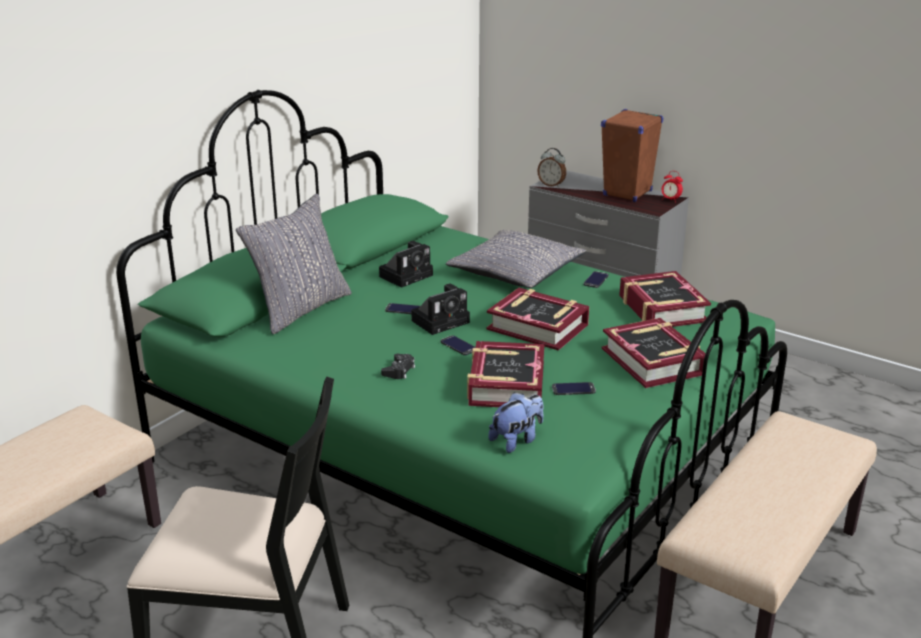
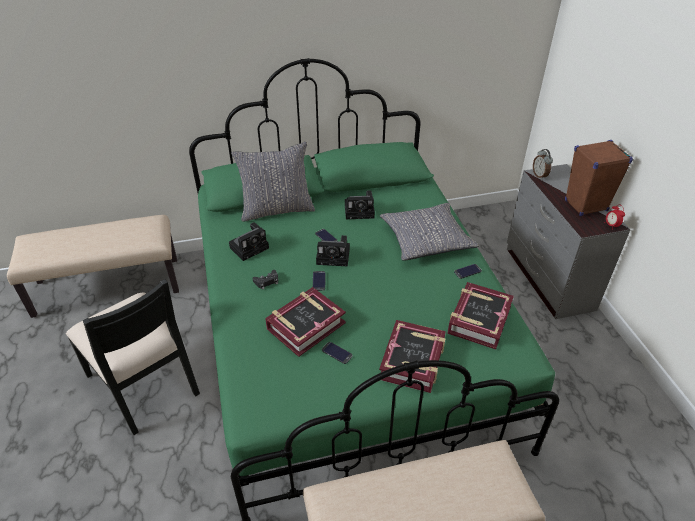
camera: 40 degrees right, 15 degrees up
(325, 351) = (250, 247): none -> camera
(517, 440) = (258, 371): plush toy -> none
(538, 327) = (380, 291): book -> none

